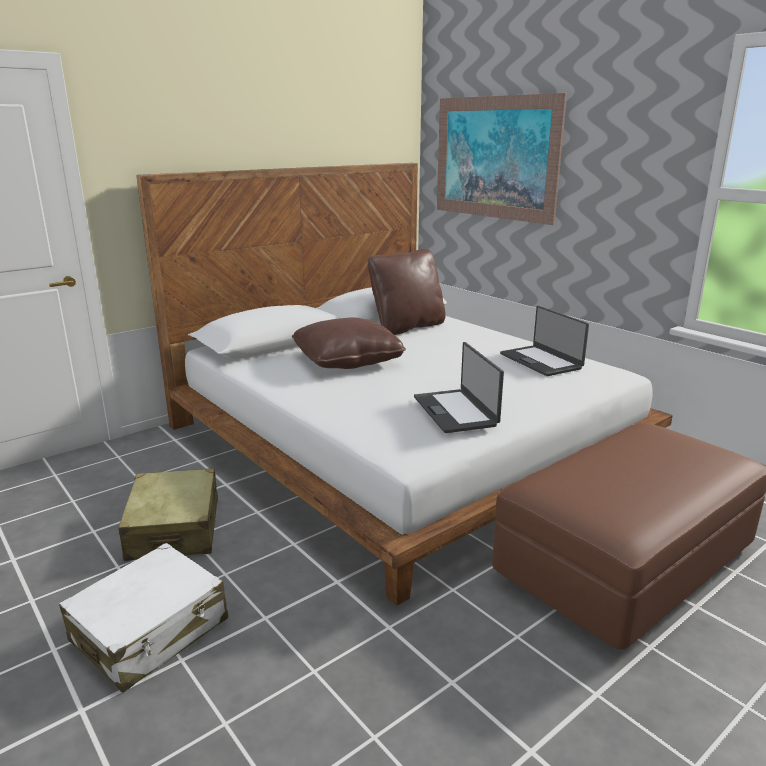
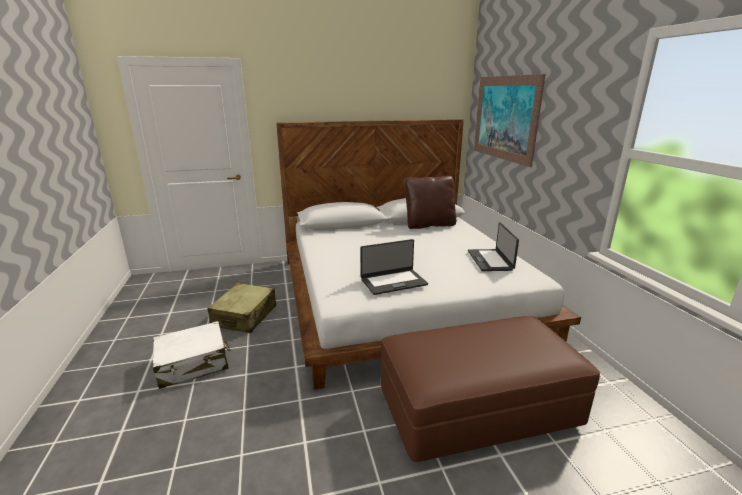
camera: 25 degrees right, 0 degrees up
(347, 361) = (370, 240): brown pillow -> none
(456, 411) = (393, 282): laptop -> laptop turned 120 degrees counterclockwise

